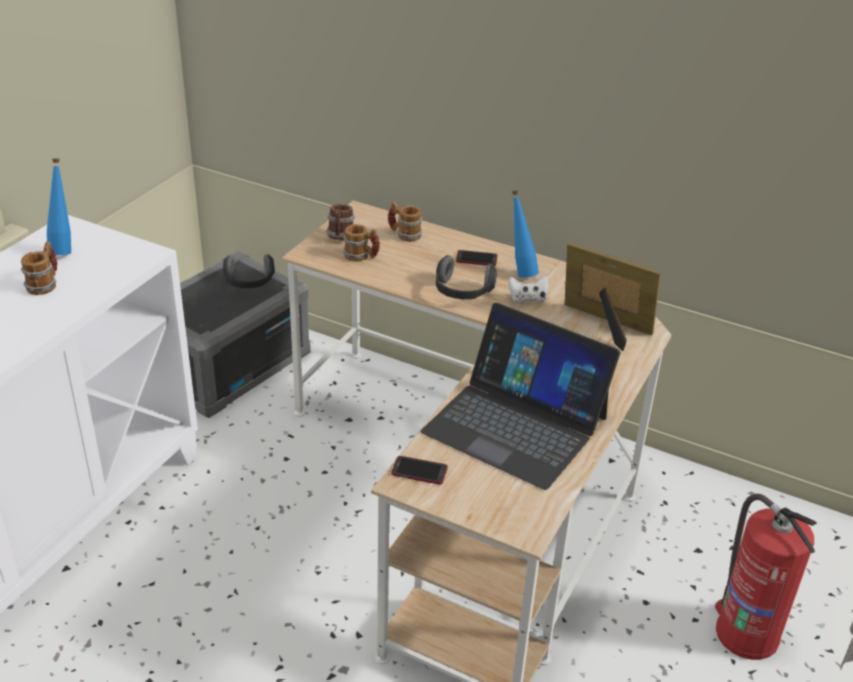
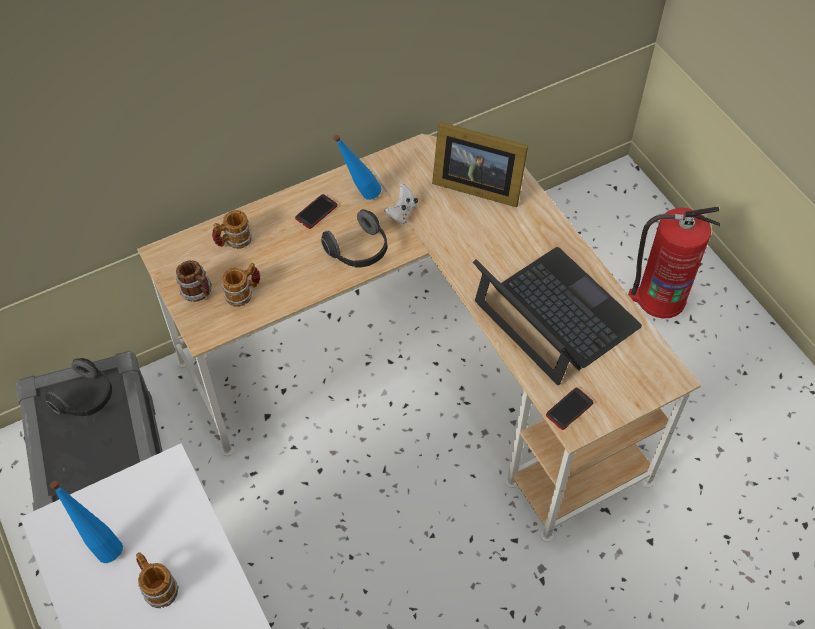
camera: 55 degrees left, 20 degrees up
(516, 424) = (554, 315): laptop -> laptop turned 105 degrees counterclockwise
(606, 326) = (475, 185): picture frame -> picture frame turned 135 degrees counterclockwise

